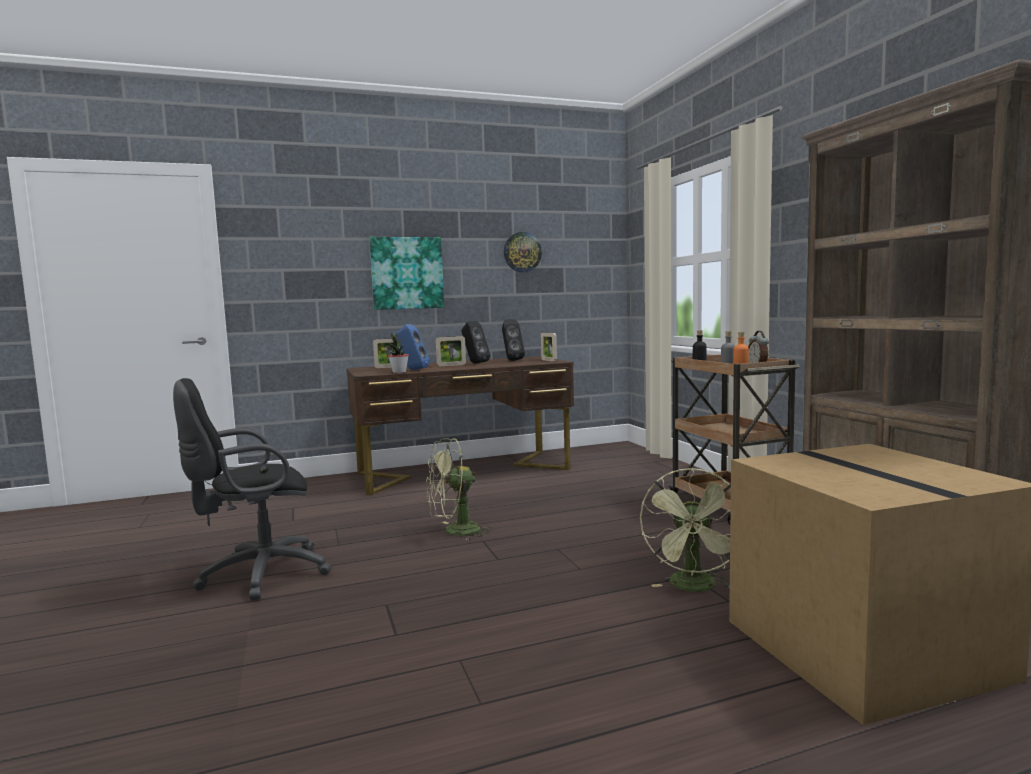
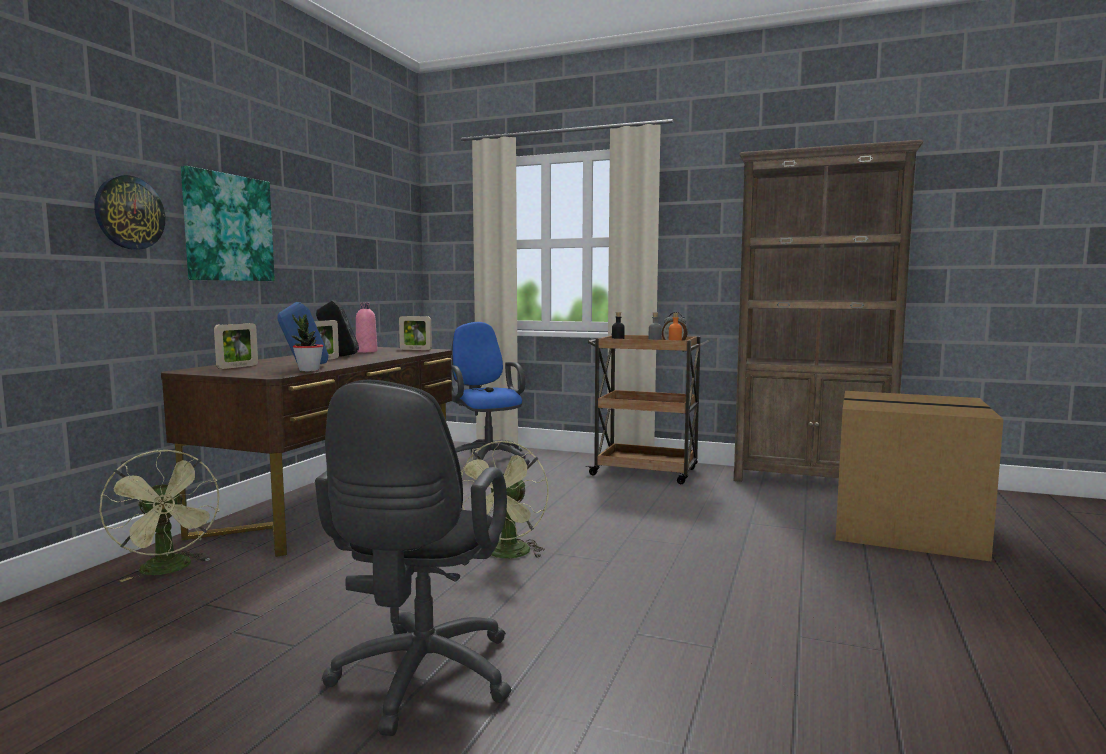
camera: 50 degrees left, 0 degrees up
(511, 360) = (366, 351): black speaker -> pink bottle
(522, 252) = (343, 215): wall clock -> wall clock (129, 213)
(625, 465) = (487, 459): none -> blue office chair
(694, 588) = (771, 529): green fan -> green fan (169, 570)

